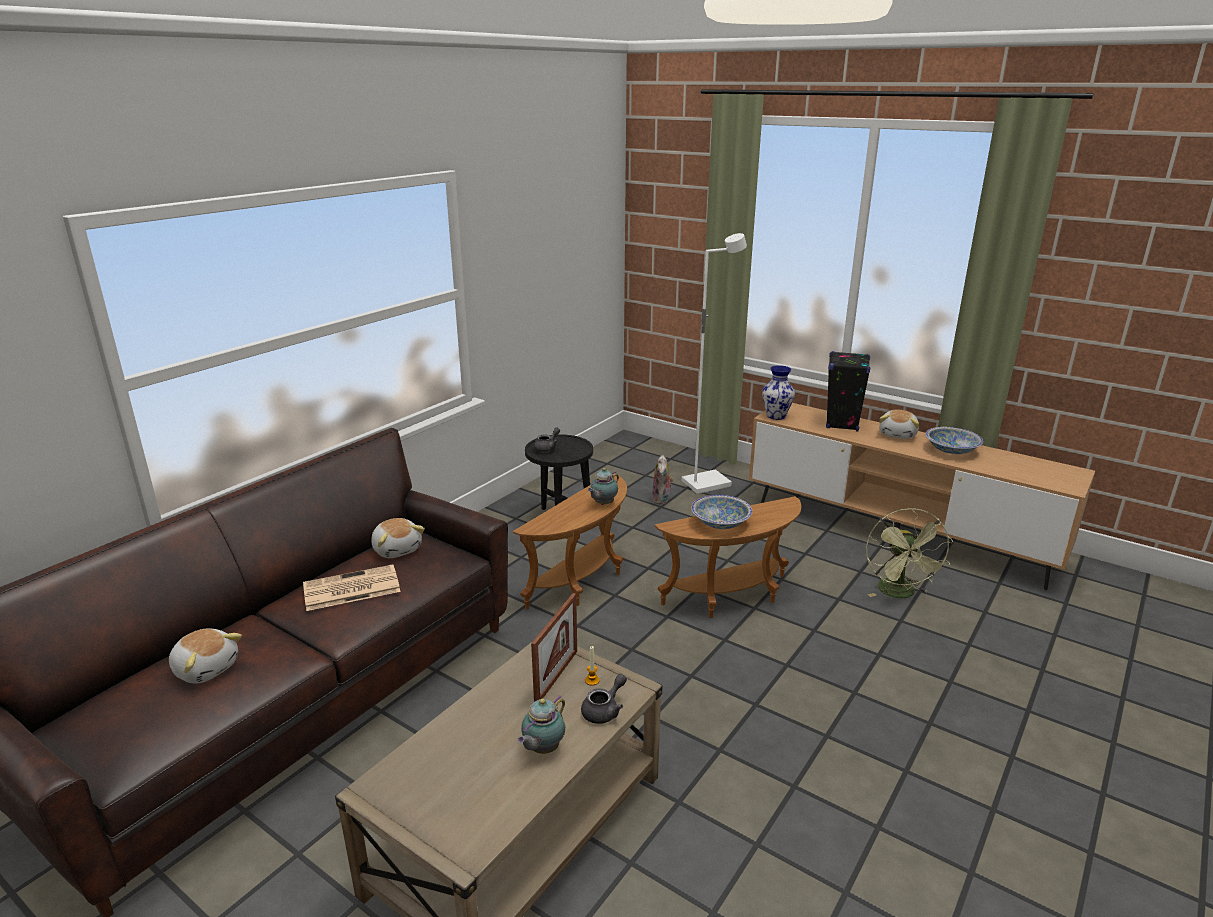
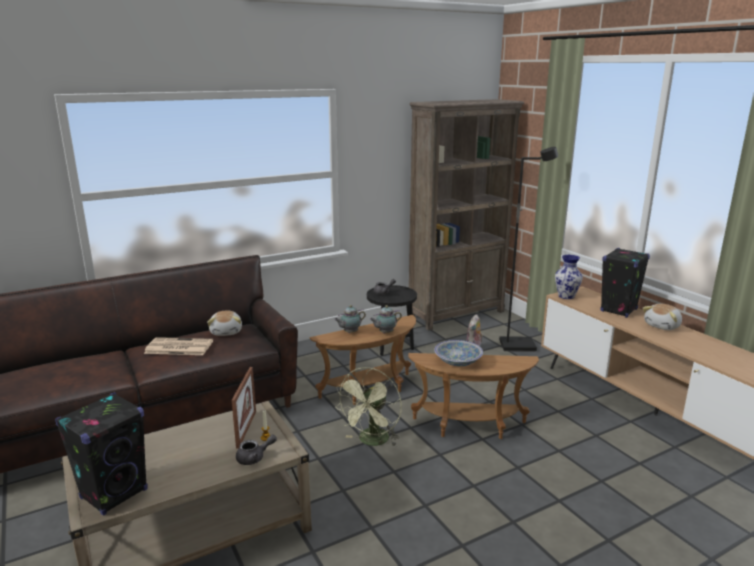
camera: 25 degrees right, 5 degrees down
(206, 668) = (66, 370): plush toy -> none
(472, 818) = (114, 494): none -> black speaker
(542, 749) = (194, 468): teapot -> teapot (350, 332)
(556, 676) = (246, 429): picture frame -> picture frame turned 45 degrees counterclockwise
(607, 457) = (457, 314): none -> brown bookcase
(706, 483) = (517, 345): white floor lamp -> black floor lamp
(900, 594) = (618, 461): green fan -> green fan (372, 442)
(951, 450) = (702, 346): bowl -> none

